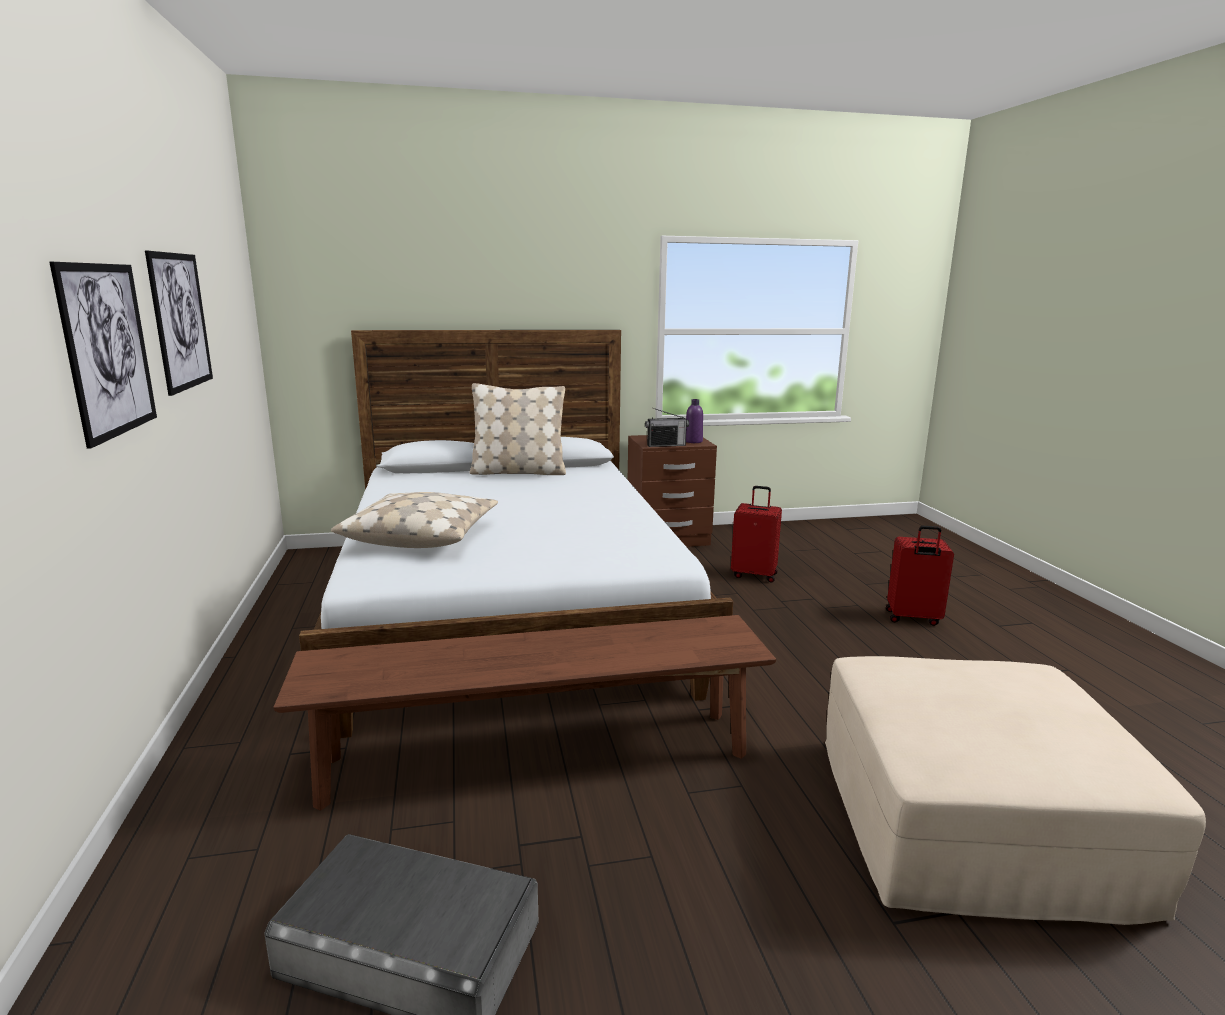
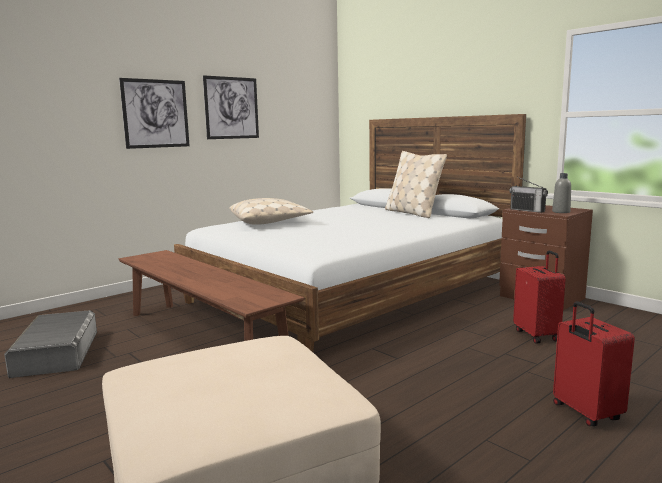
camera: 60 degrees right, 5 degrees down
(693, 441) = (561, 212): purple bottle -> grey bottle

